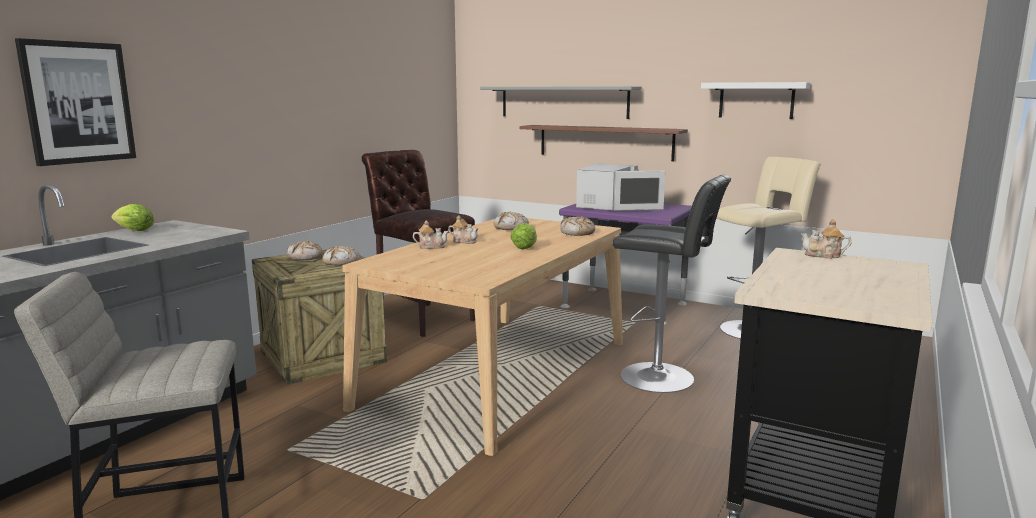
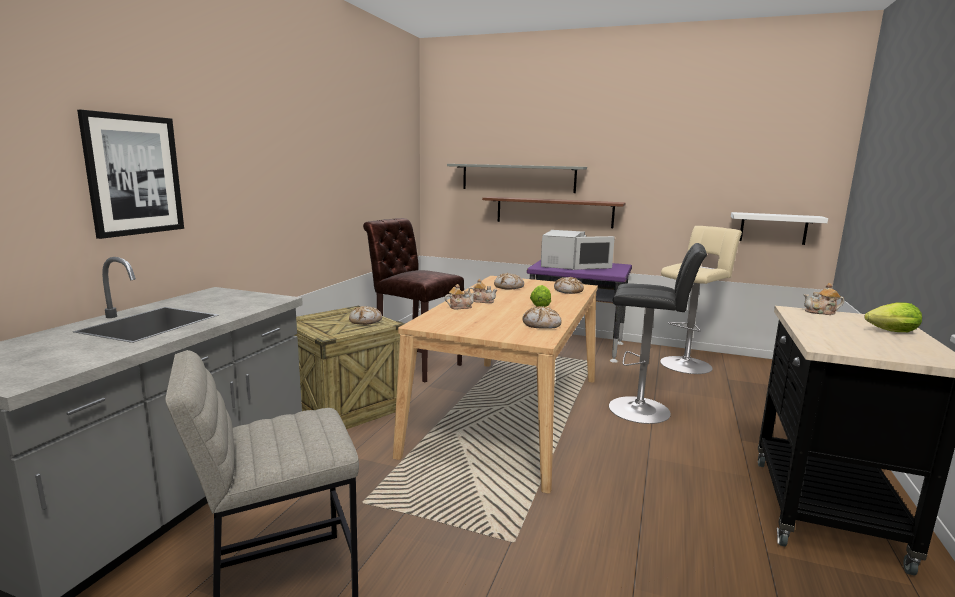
camera: 10 degrees left, 0 degrees up
(132, 230) = (185, 299): lettuce -> lettuce (888, 332)
(305, 257) = (328, 317): bread -> bread (541, 325)
(756, 100) = (683, 180): white shelf -> white shelf (773, 228)

